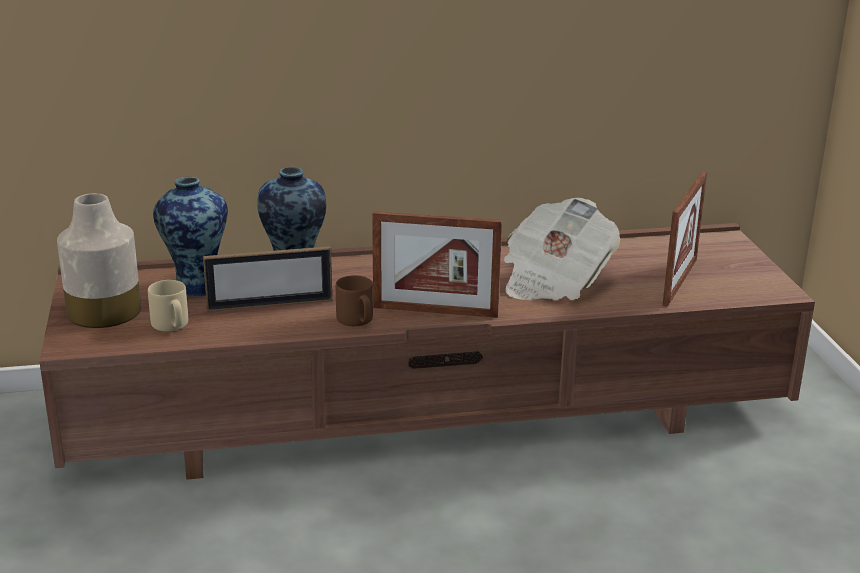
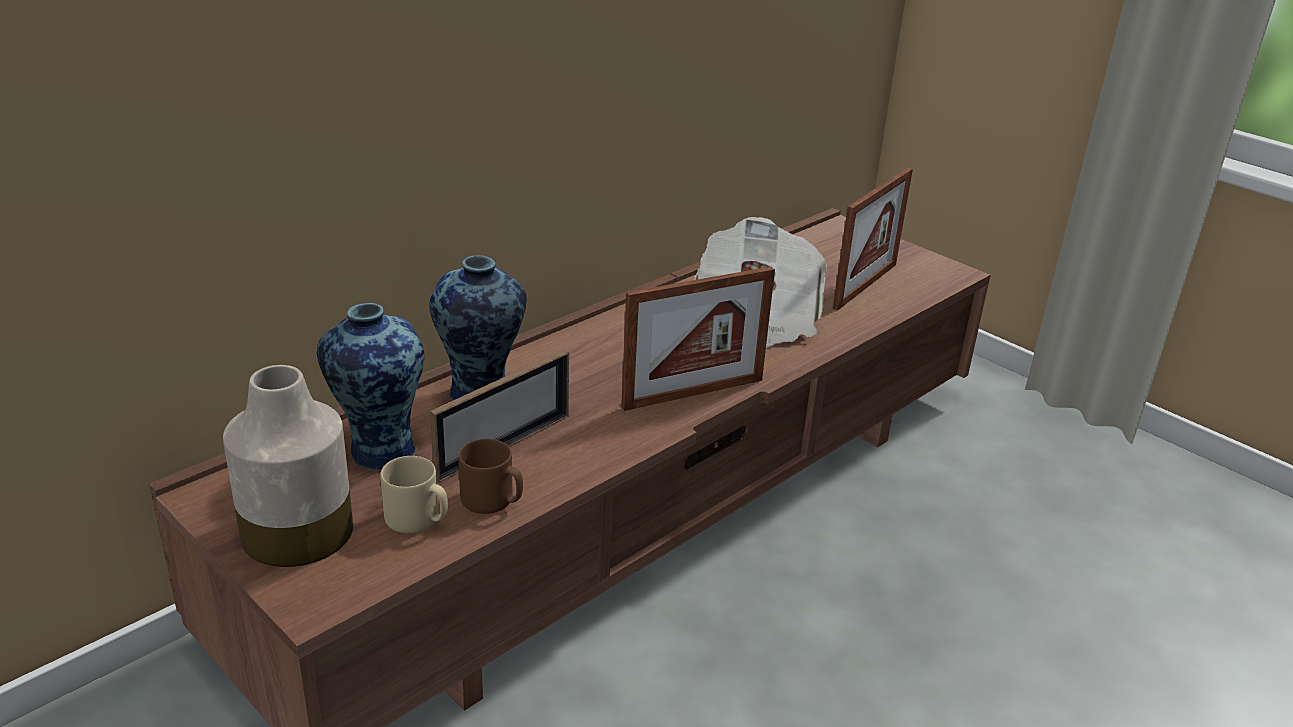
camera: 35 degrees left, 5 degrees up
(357, 320) = (628, 434): brown mug -> brown mug (492, 501)
(680, 282) = (865, 286): picture frame -> picture frame turned 45 degrees clockwise

